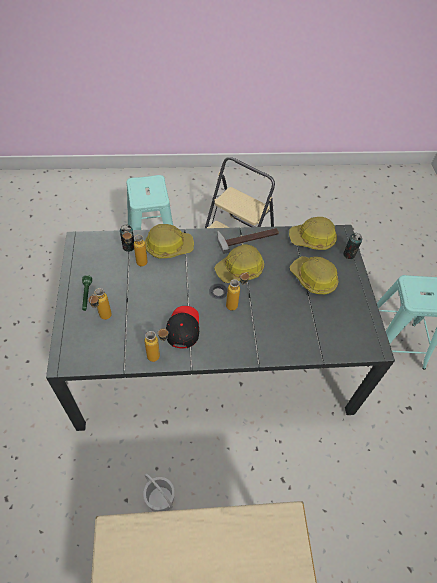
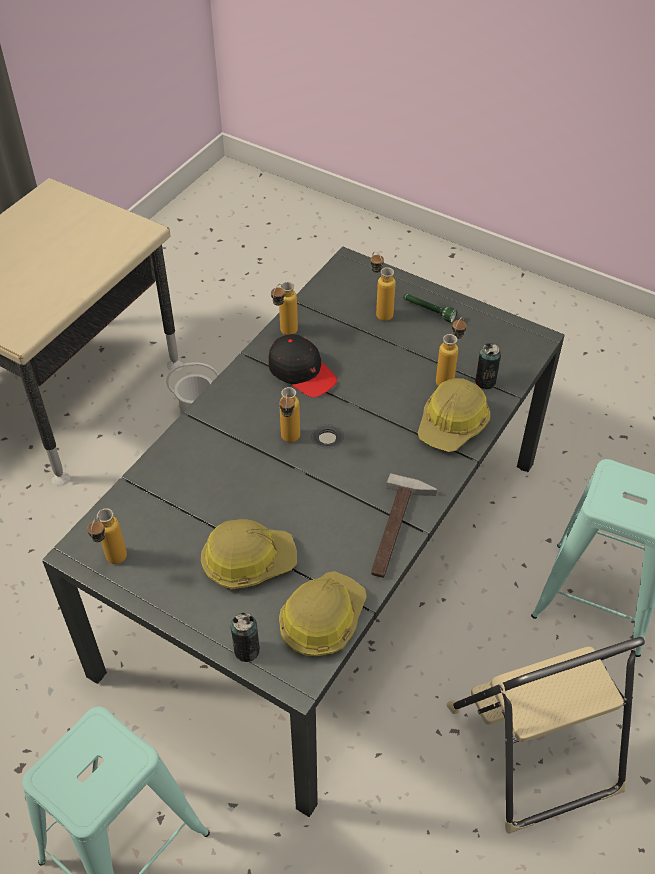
camera: 130 degrees right, 5 degrees down
(240, 269) = (342, 481): hard hat -> none
(366, 328) = (113, 563): none -> bottle

